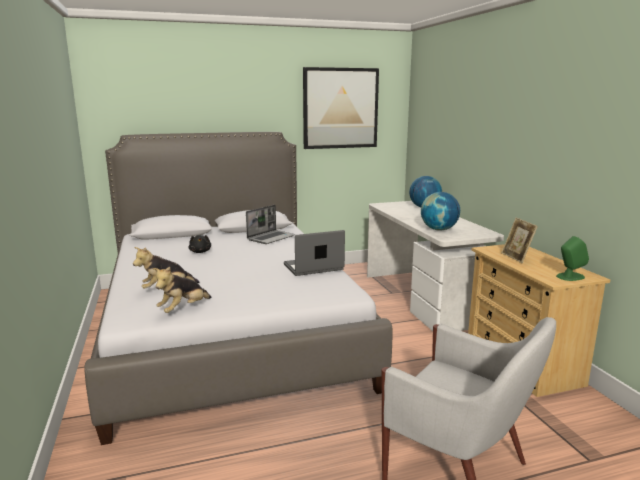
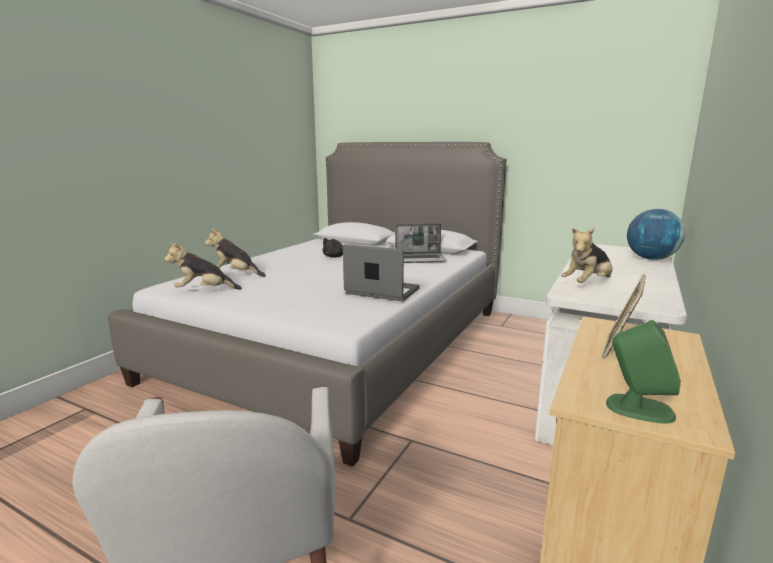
camera: 45 degrees right, 0 degrees up
(340, 108) = (579, 112): picture -> none
(439, 229) = (587, 284): globe -> plush toy

